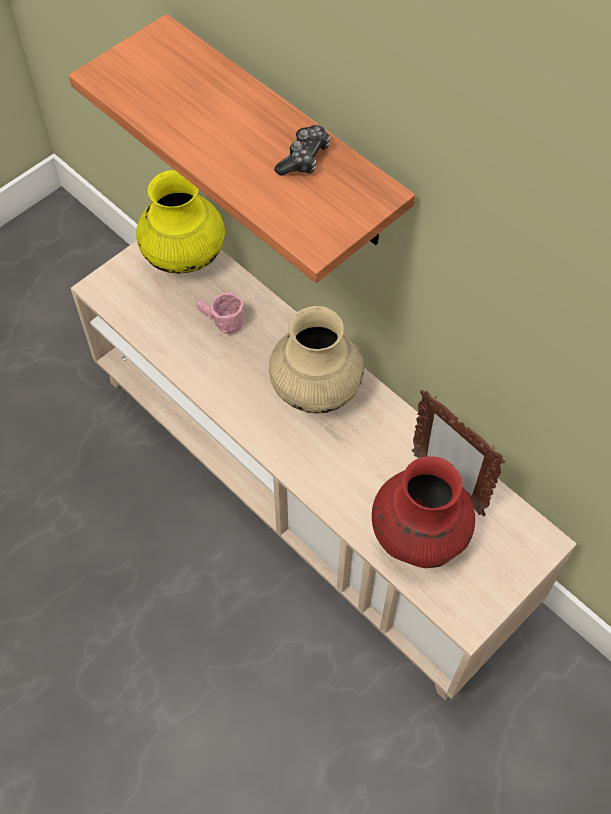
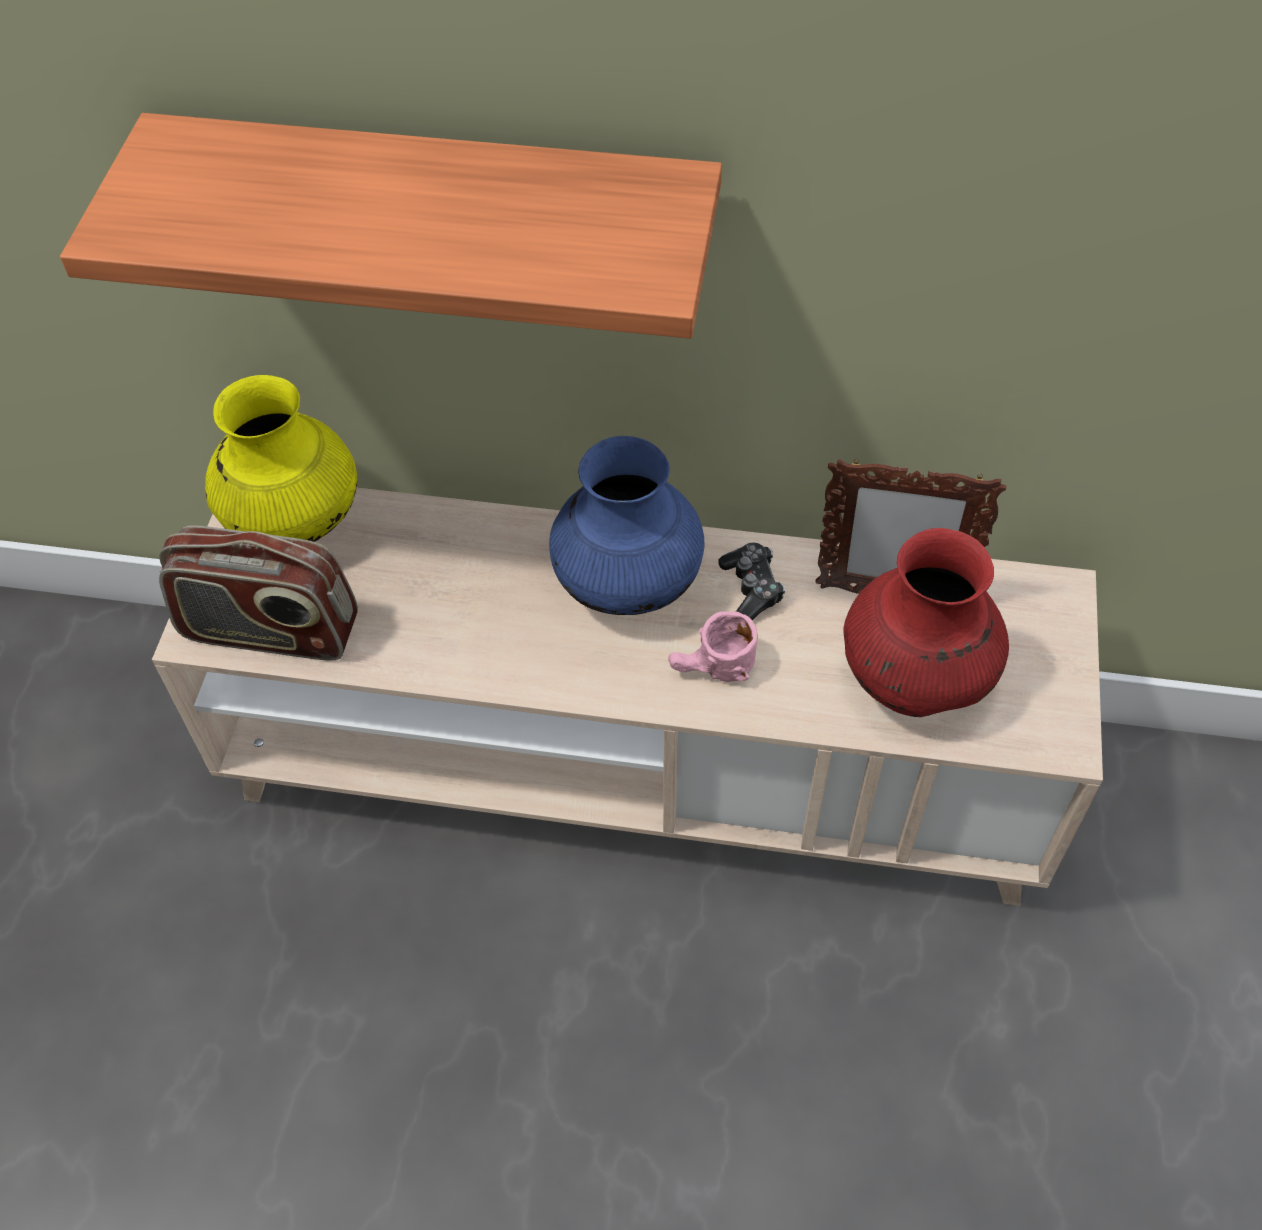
camera: 35 degrees left, 5 degrees down
(131, 306) = (270, 631): none -> radio
(220, 322) = (419, 577): pink mug -> pink mug (713, 671)
(304, 158) = (531, 192): game controller -> game controller (752, 588)
(316, 391) = (628, 586): beige vase -> blue vase

